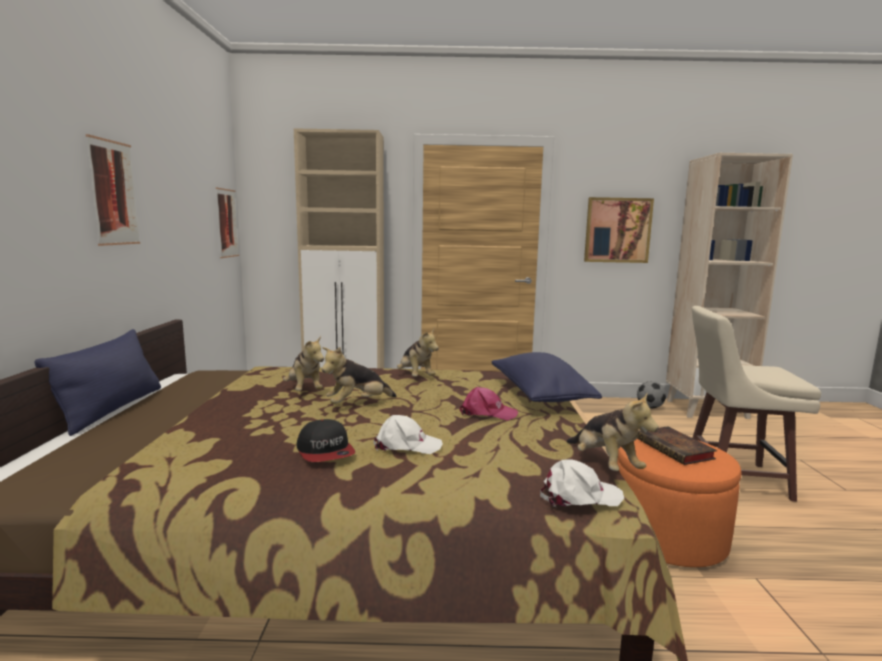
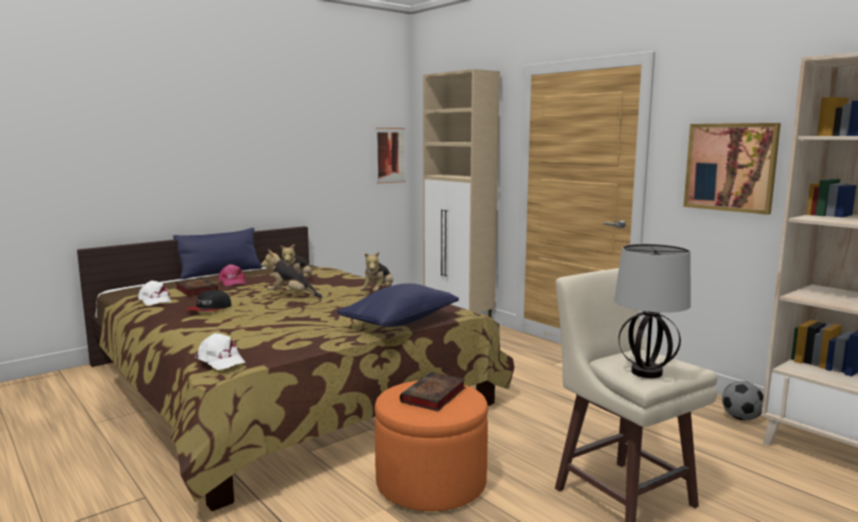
camera: 50 degrees right, 0 degrees up
(114, 193) = (253, 141): picture -> none
(198, 438) = (195, 290): none -> book
(406, 445) = (241, 318): white cap -> white cap (154, 300)
(487, 413) = (329, 319): pink cap -> pink cap (232, 282)
(605, 464) = (281, 358): plush toy -> none
(783, 376) = (646, 372): none -> table lamp

